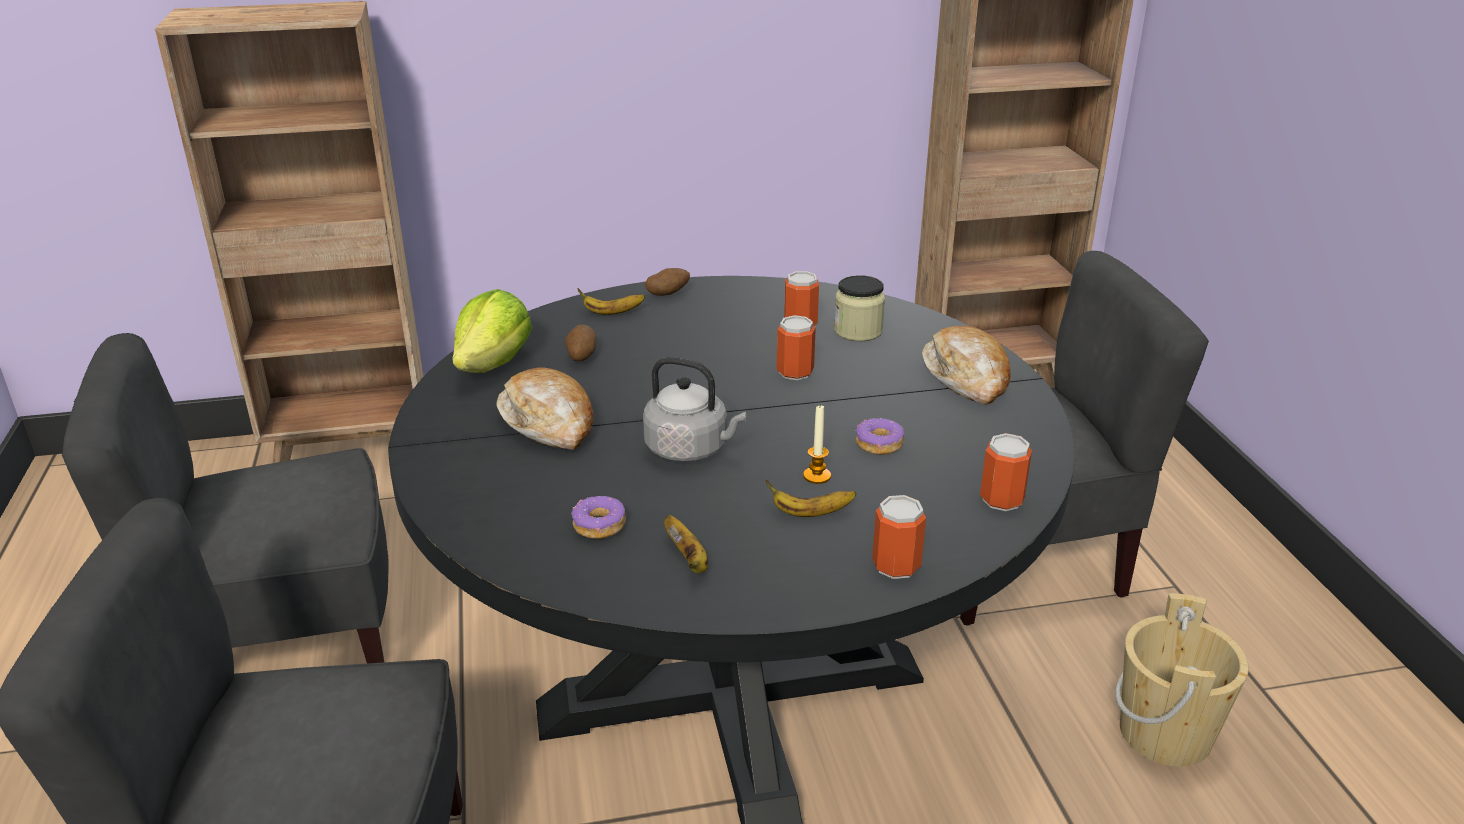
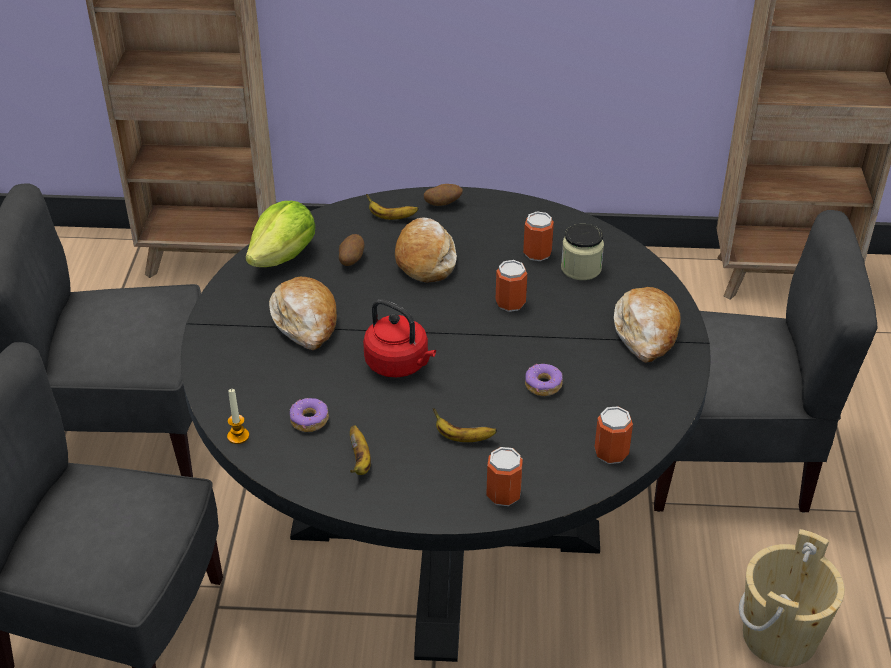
camera: 15 degrees right, 10 degrees up
(671, 345) = (425, 259): none -> bread
(691, 449) = (399, 365): grey kettle -> red kettle
(817, 476) = (482, 406): candle -> candle (238, 436)

